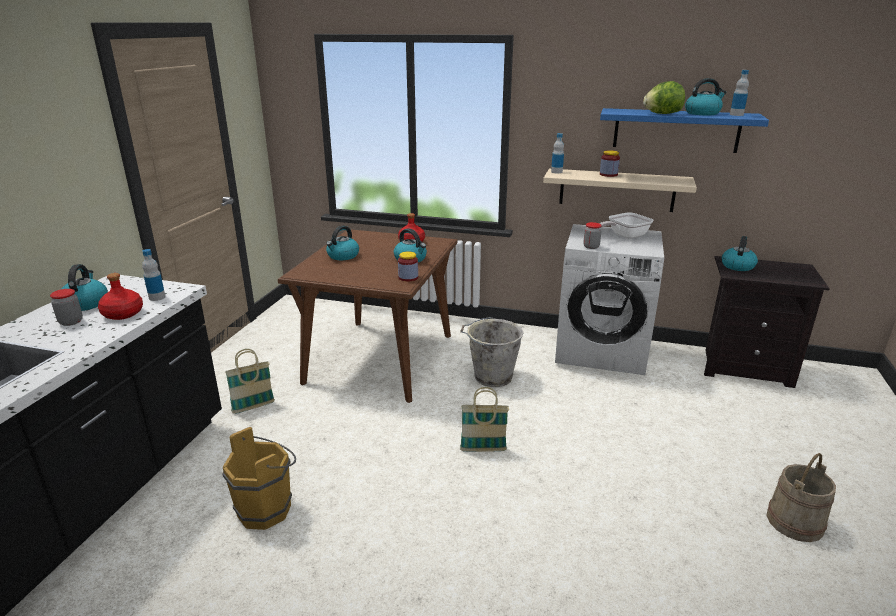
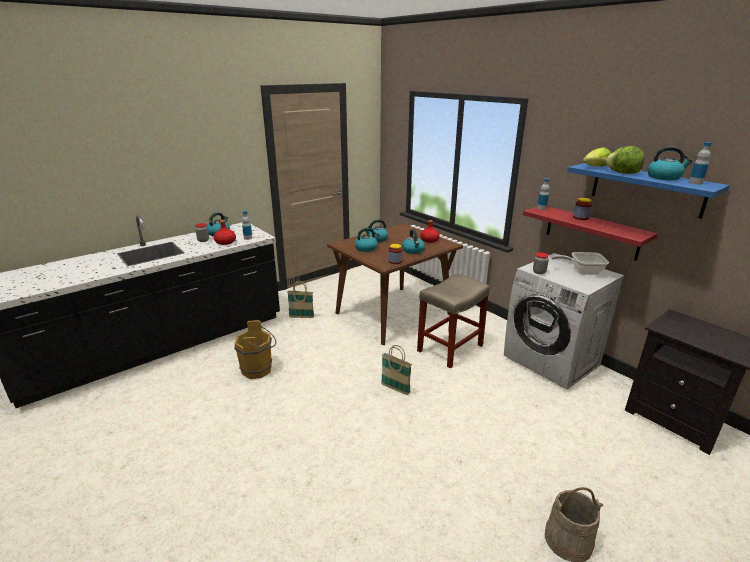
camera: 35 degrees right, 0 degrees up
(491, 377) = (449, 348): grey bucket -> beige stool
(616, 190) = (591, 232): beige shelf -> red shelf
(625, 111) = (595, 167): none -> lettuce
(737, 266) = (678, 323): kettle -> kettle (366, 248)

